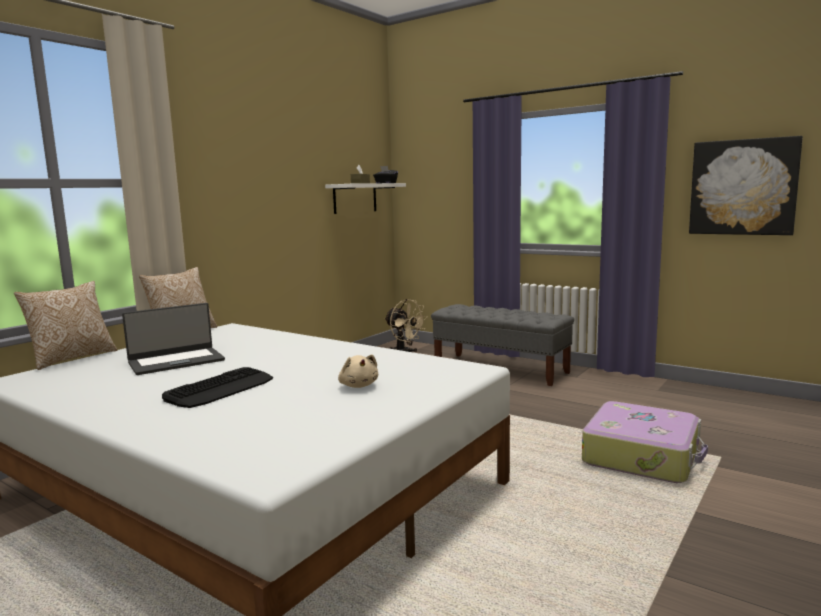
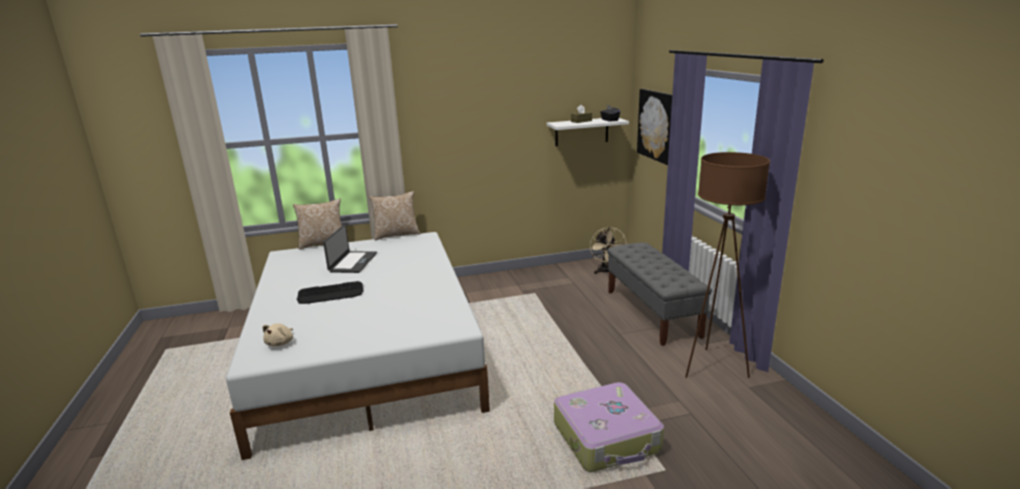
camera: 40 degrees right, 10 degrees up
(176, 361) = (352, 262): laptop -> laptop turned 90 degrees counterclockwise
(358, 385) = (382, 317): beige plush toy -> beige plush toy (281, 343)
(613, 387) = (712, 368): none -> brown floor lamp
(743, 187) = (869, 206): picture -> picture (657, 125)

